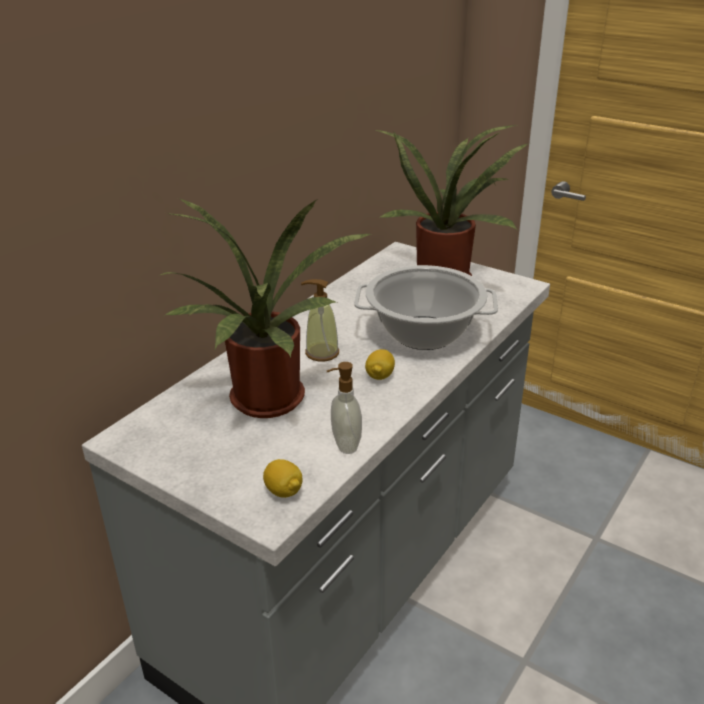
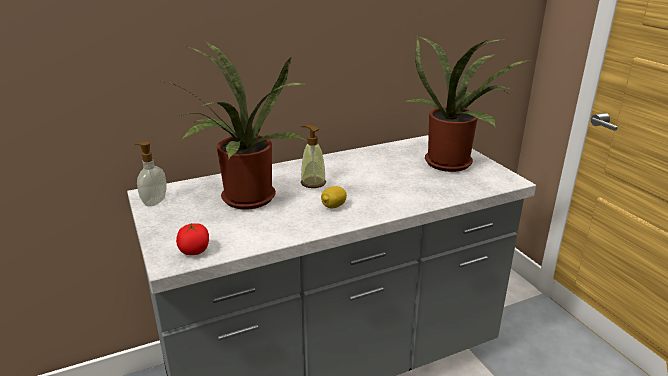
camera: 30 degrees right, 5 degrees down
(283, 491) = (194, 251): lemon -> tomato
(345, 444) = (262, 238): soap dispenser -> soap dispenser (154, 202)
(423, 333) = (395, 190): cooking pot -> none

